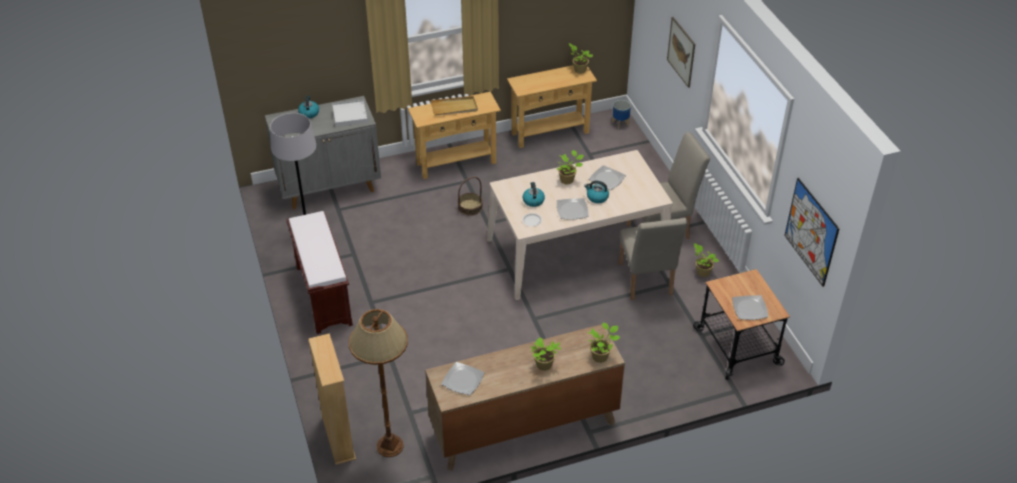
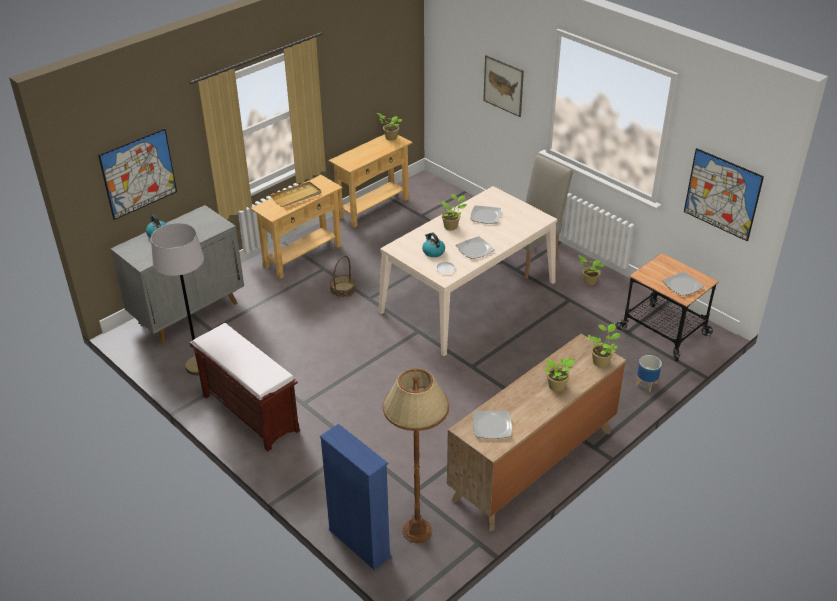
camera: 25 degrees left, 5 degrees down
(300, 57) = (138, 173): none -> picture
(338, 438) = (359, 543): beige bookcase -> blue bookcase
(350, 115) = (203, 224): white tray -> none
(597, 197) = (488, 233): kettle -> none
(620, 123) = (430, 184): planter -> planter (646, 384)
(646, 282) = (548, 304): beige chair -> none

